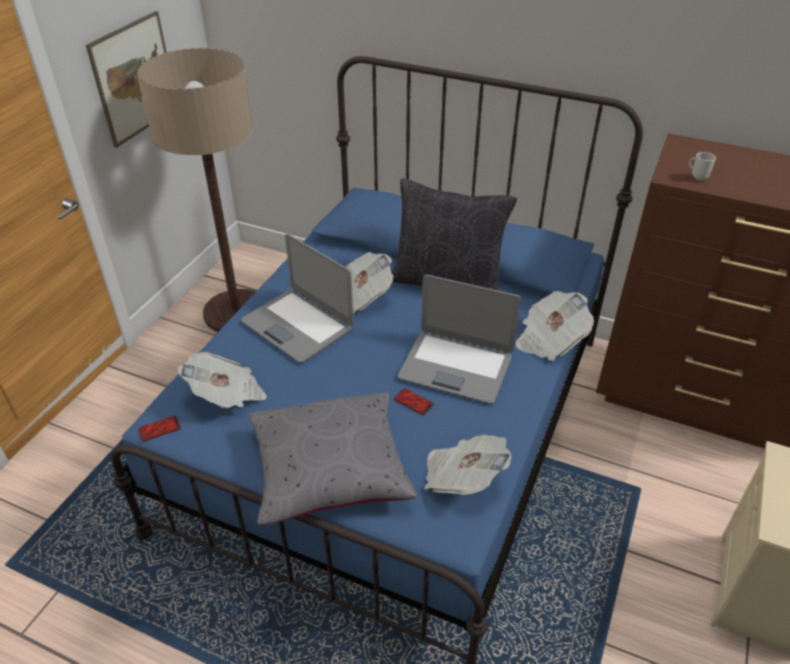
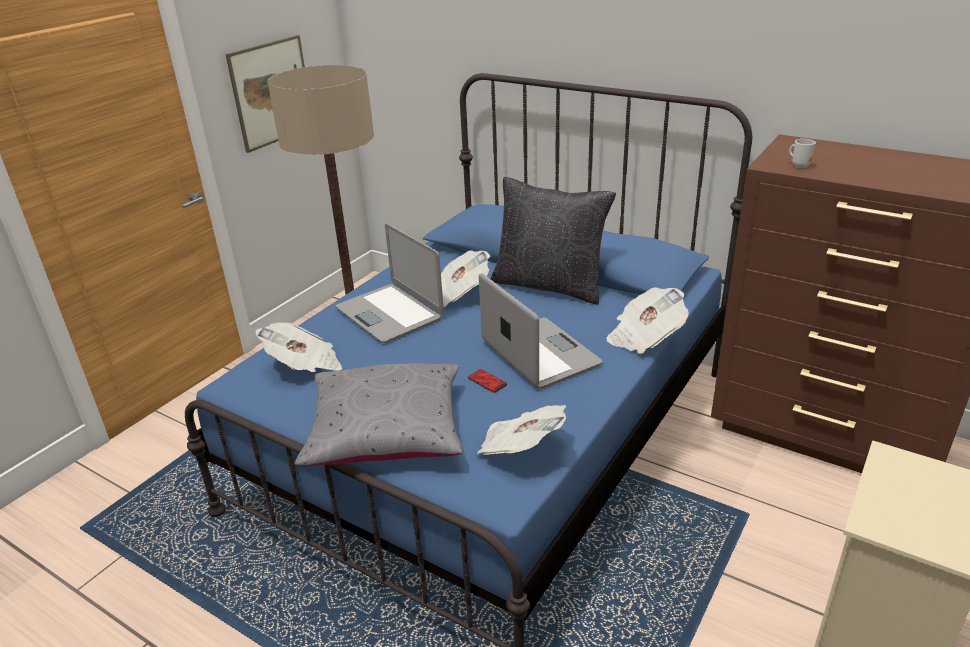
camera: 10 degrees right, 10 degrees down
(160, 429) = (232, 388): phone -> none
(456, 367) = (539, 354): laptop -> laptop turned 150 degrees counterclockwise

